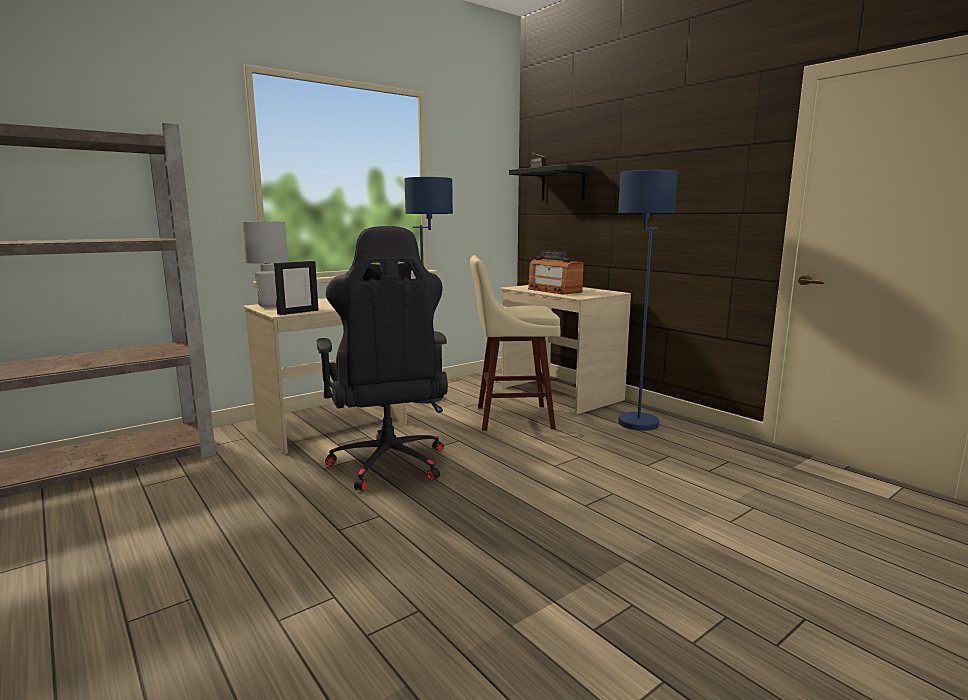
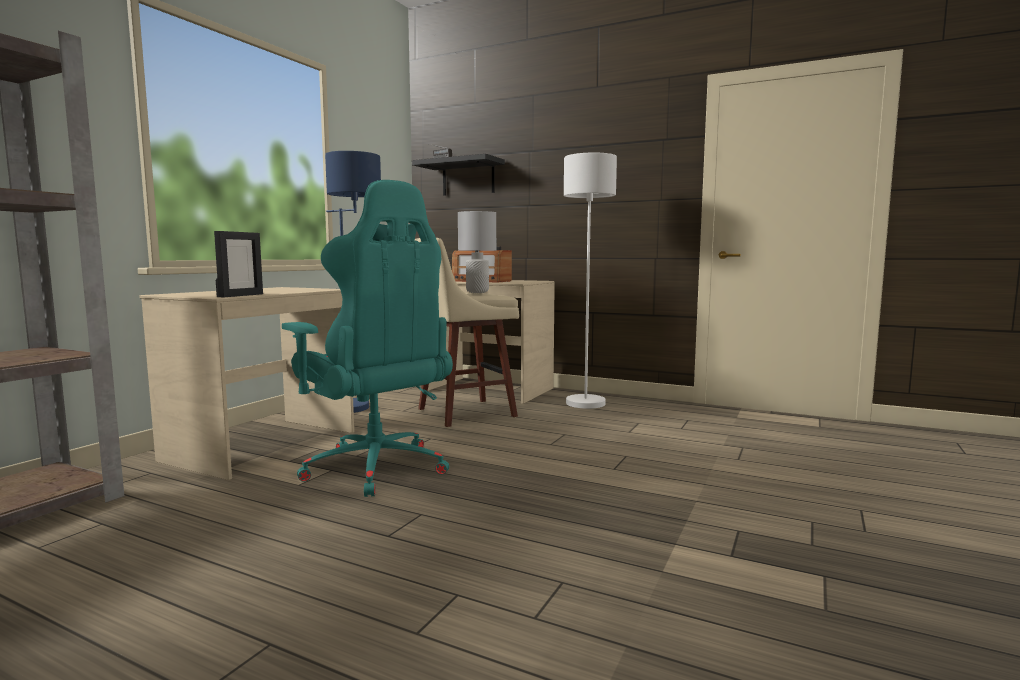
camera: 25 degrees left, 5 degrees down
(270, 306) = (184, 294): grey table lamp -> grey table lamp (477, 293)
(388, 463) = (374, 468): black office chair -> turquoise office chair
(634, 427) = (585, 406): blue floor lamp -> white floor lamp

